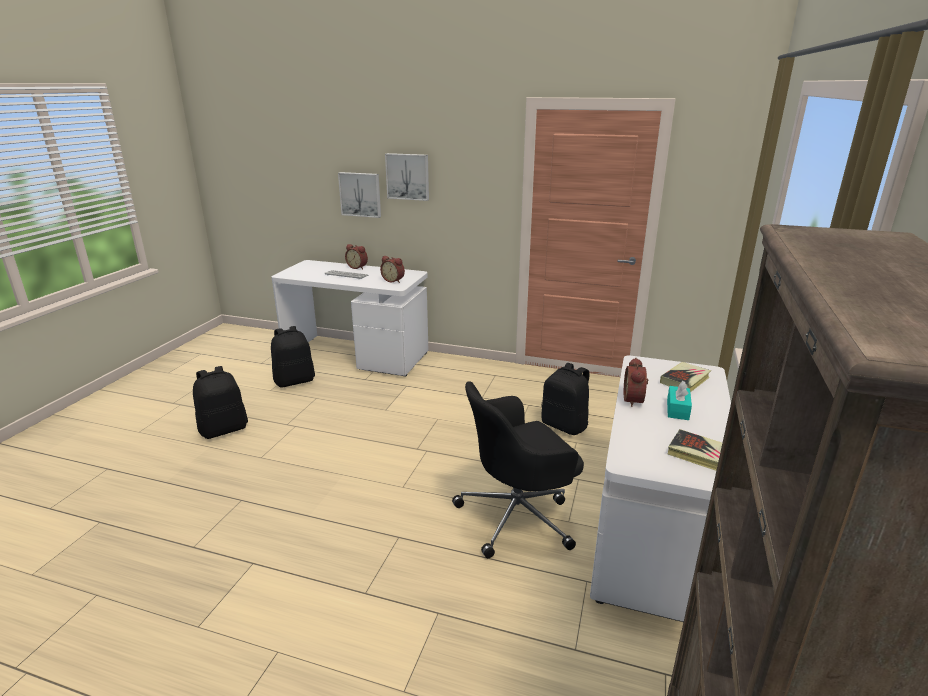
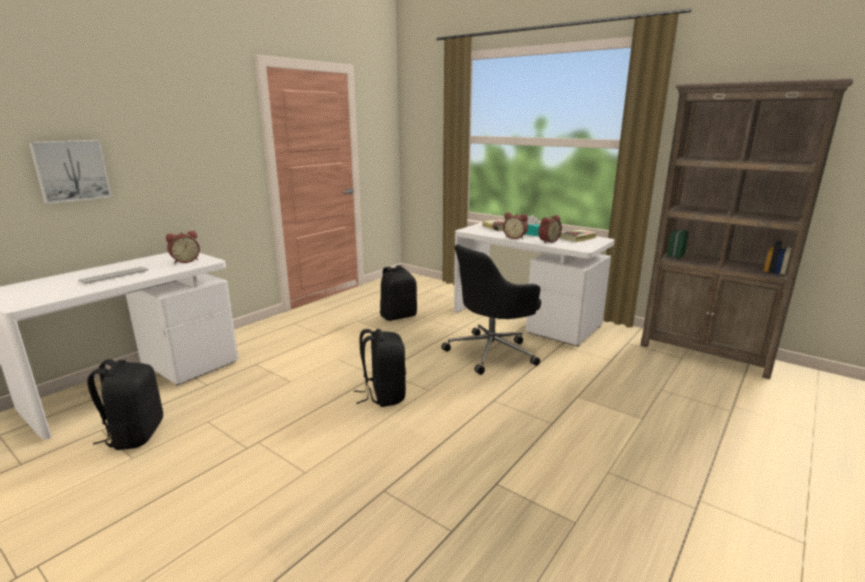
camera: 70 degrees left, 5 degrees down
(224, 429) = (196, 506): black backpack -> black backpack (383, 395)
(358, 267) = (96, 270): alarm clock -> alarm clock (547, 241)
(408, 176) = (141, 140): picture -> none
(518, 516) = (492, 352): black office chair -> black office chair turned 60 degrees clockwise

